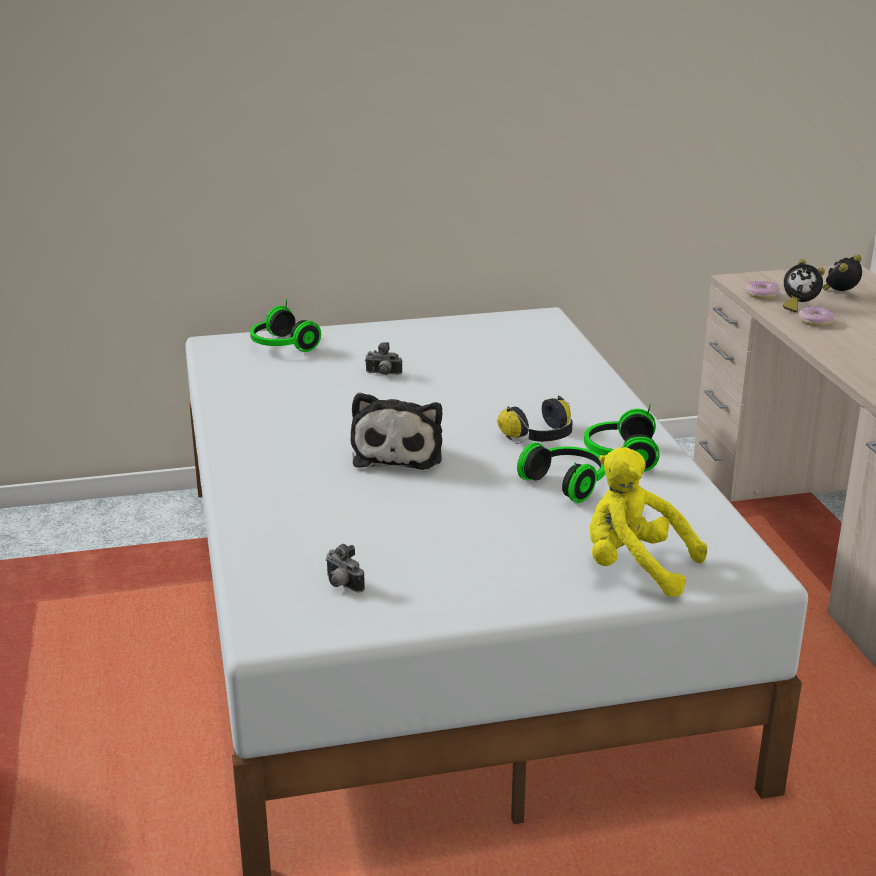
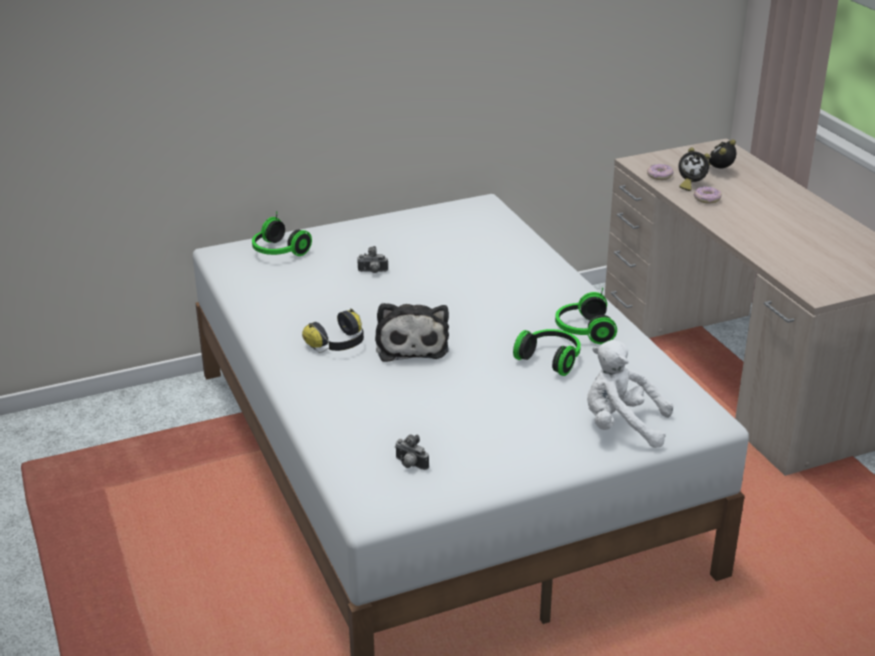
camera: 10 degrees left, 5 degrees up
(541, 437) = (518, 320): headphones -> headphones (339, 344)
(634, 567) = (621, 426): yellow plush toy -> white plush toy

